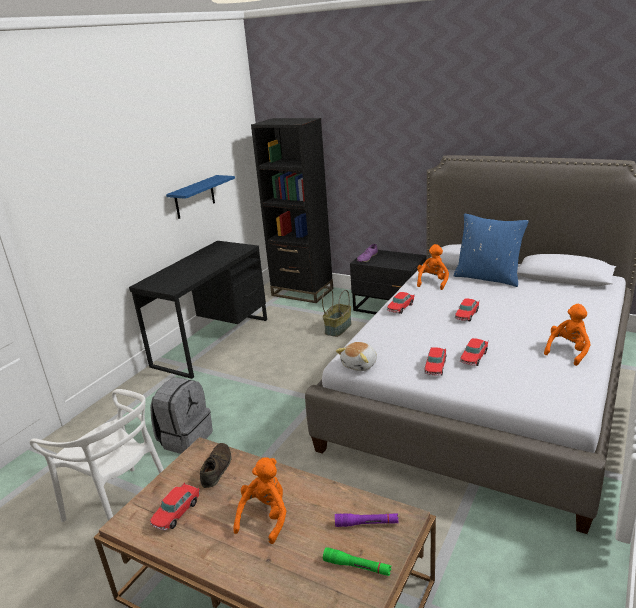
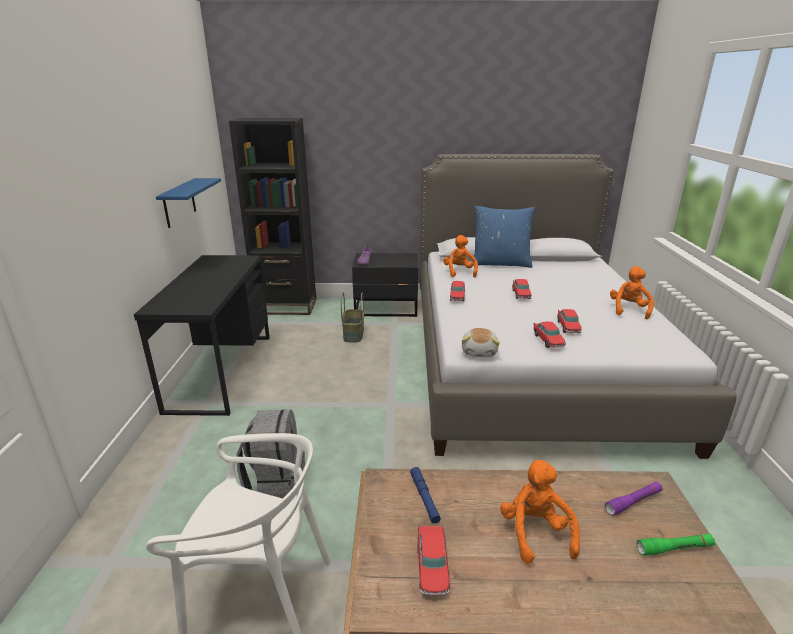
camera: 30 degrees left, 0 degrees up
(216, 468) = (424, 497): brown shoe -> blue flashlight

